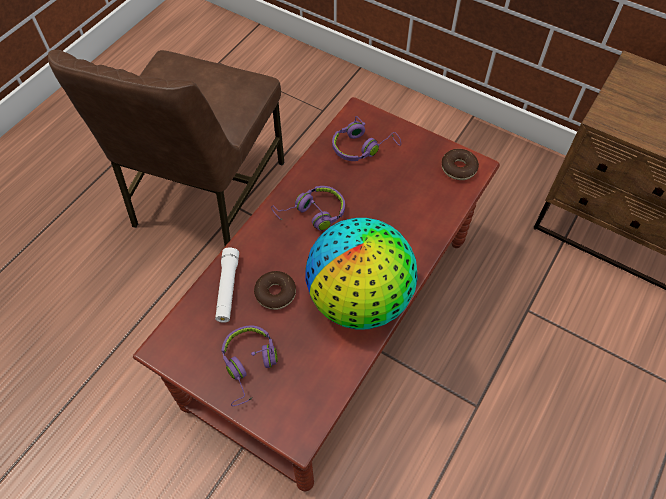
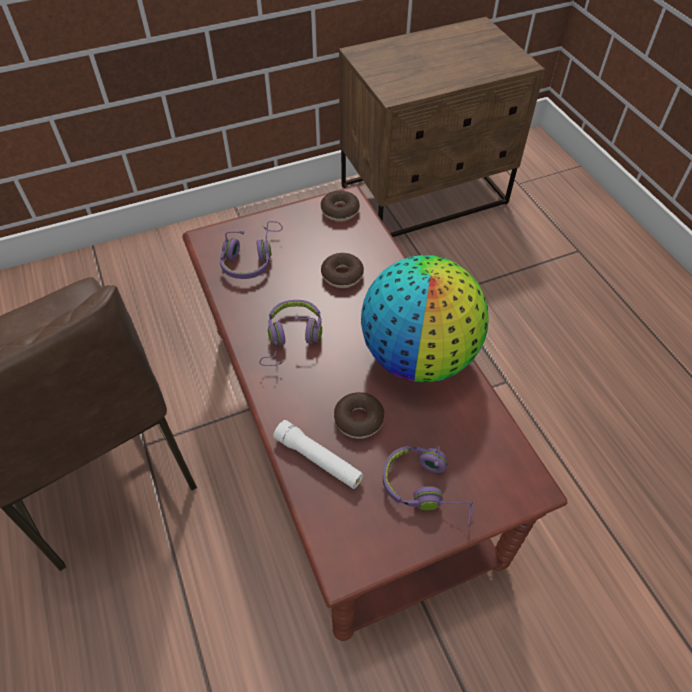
camera: 55 degrees left, 5 degrees down
(395, 208) = (342, 275): none -> donut

